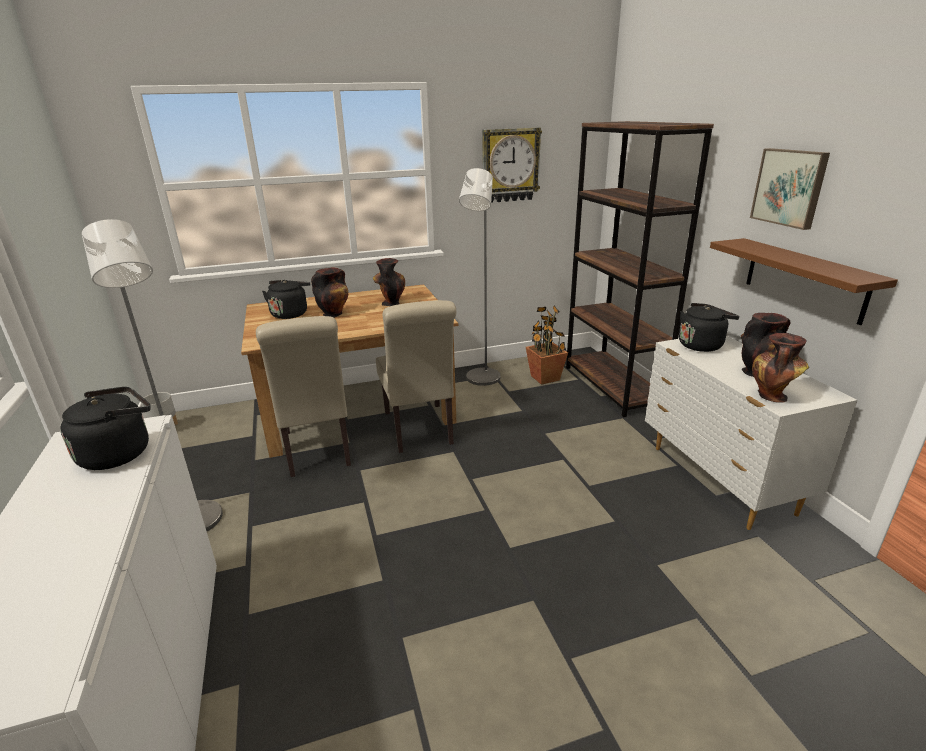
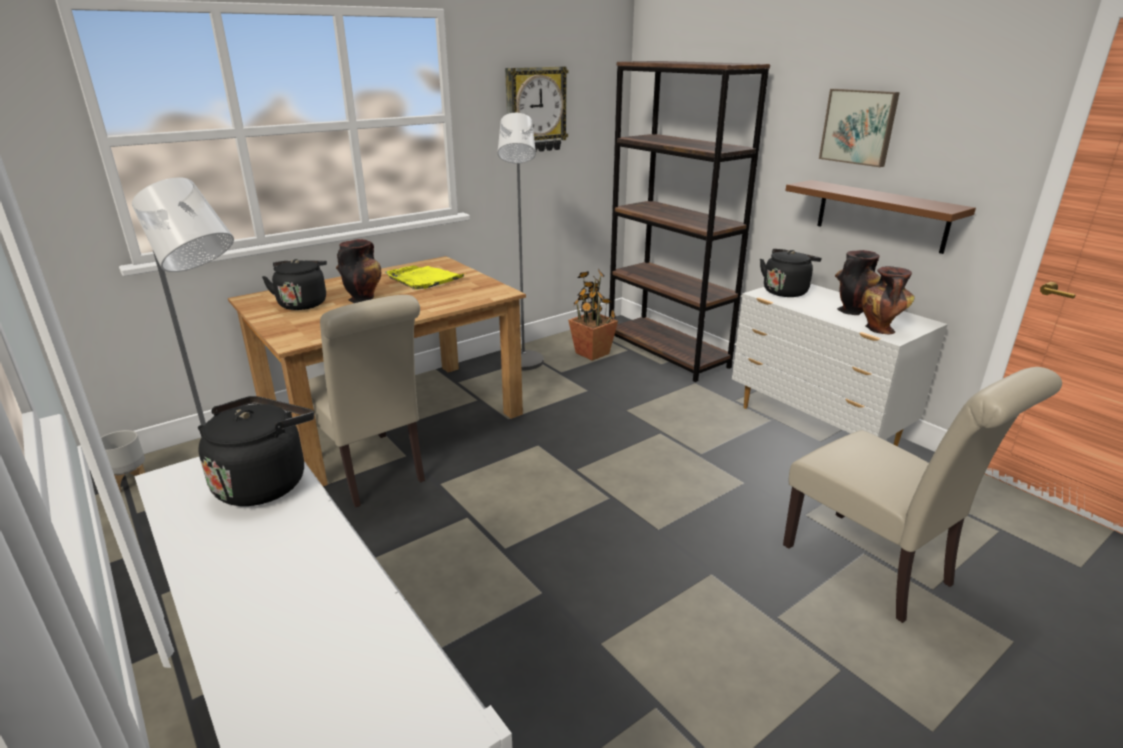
camera: 20 degrees left, 0 degrees up
(390, 302) = (424, 279): vase -> yellow tray
(420, 430) = (485, 428): beige chair -> beige chair (876, 569)

